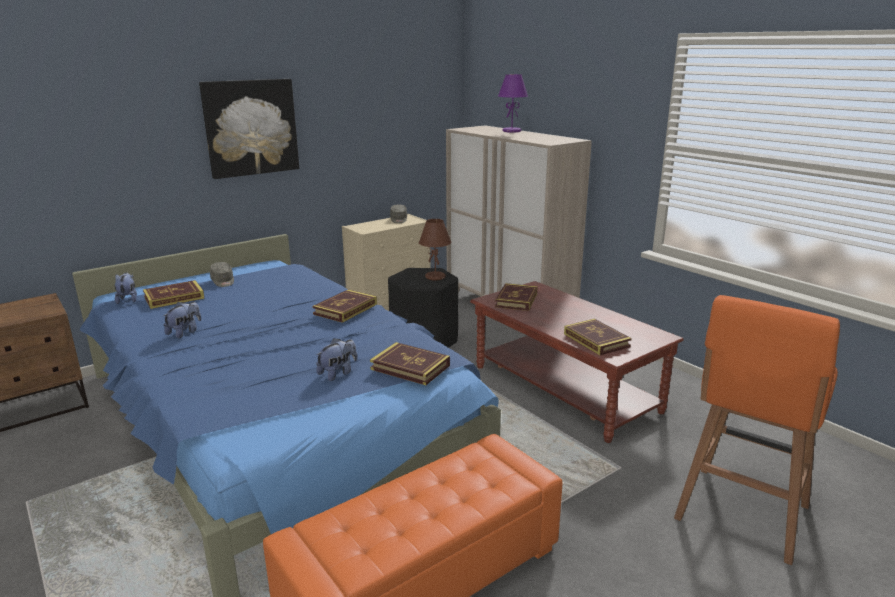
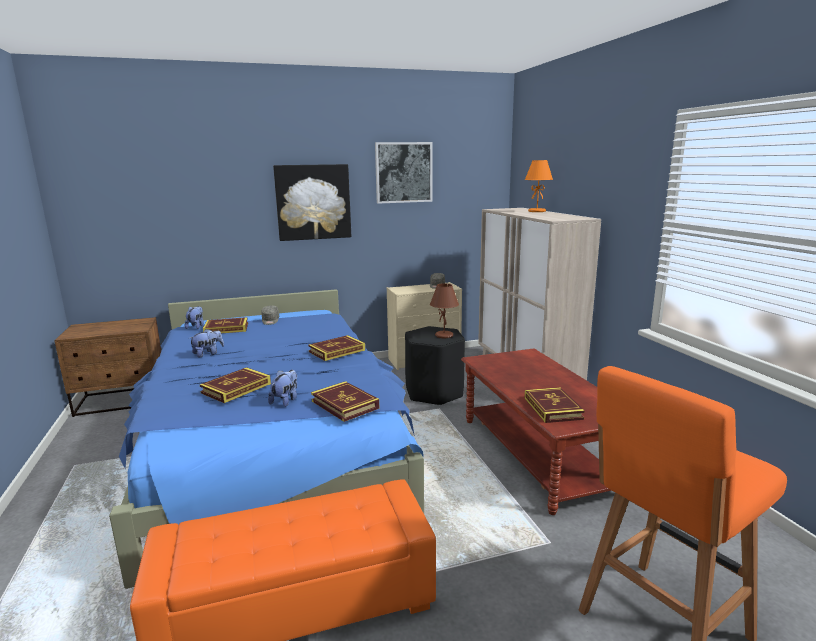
camera: 20 degrees right, 5 degrees down
(338, 373) = (285, 400): plush toy -> plush toy turned 45 degrees counterclockwise
(353, 87) = (403, 172): none -> picture
(511, 131) = (537, 211): purple table lamp -> orange table lamp
(516, 300) = (502, 362): book -> book (236, 388)

